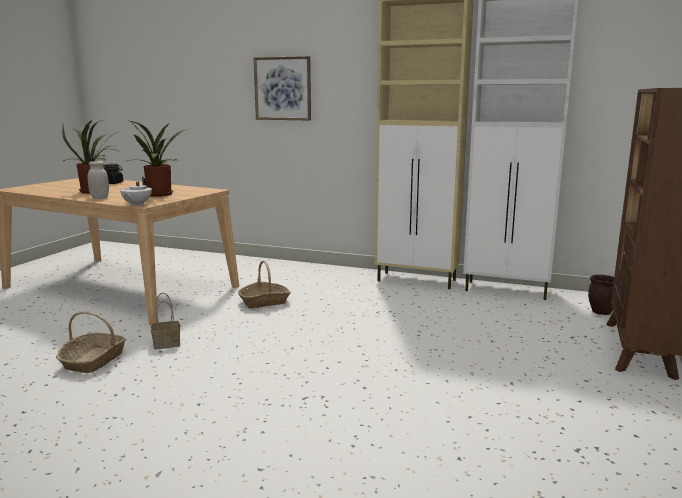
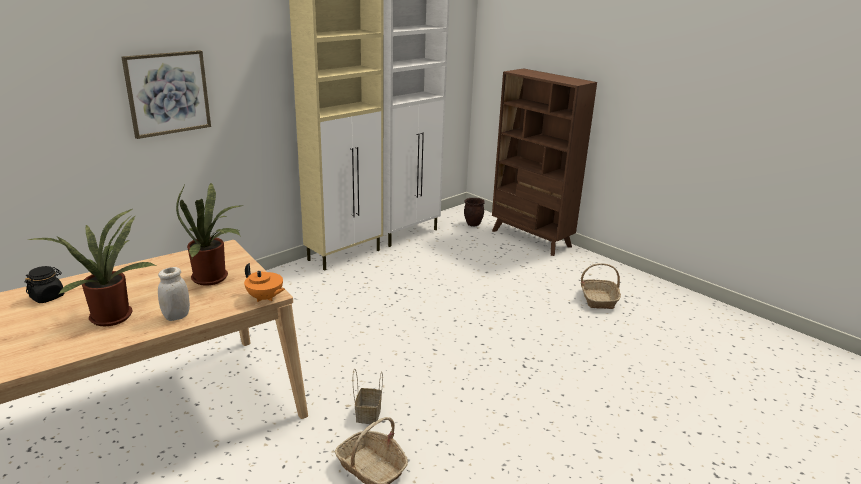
camera: 65 degrees left, 10 degrees up
(136, 205) = (265, 298): white teapot -> orange teapot
(264, 302) = (313, 337): basket -> basket (598, 299)

